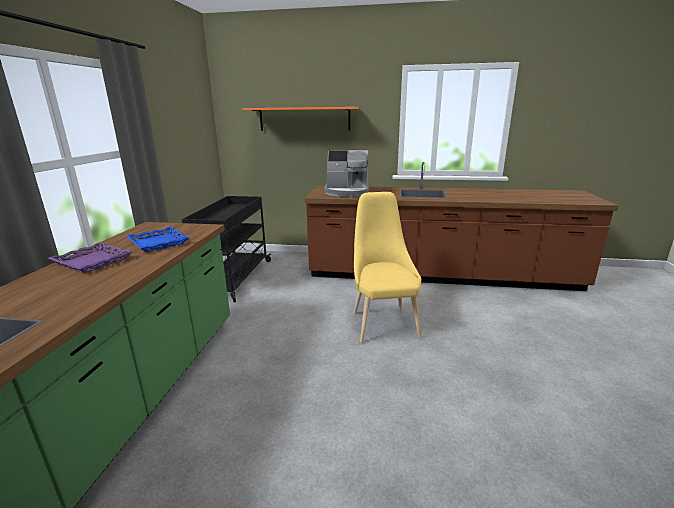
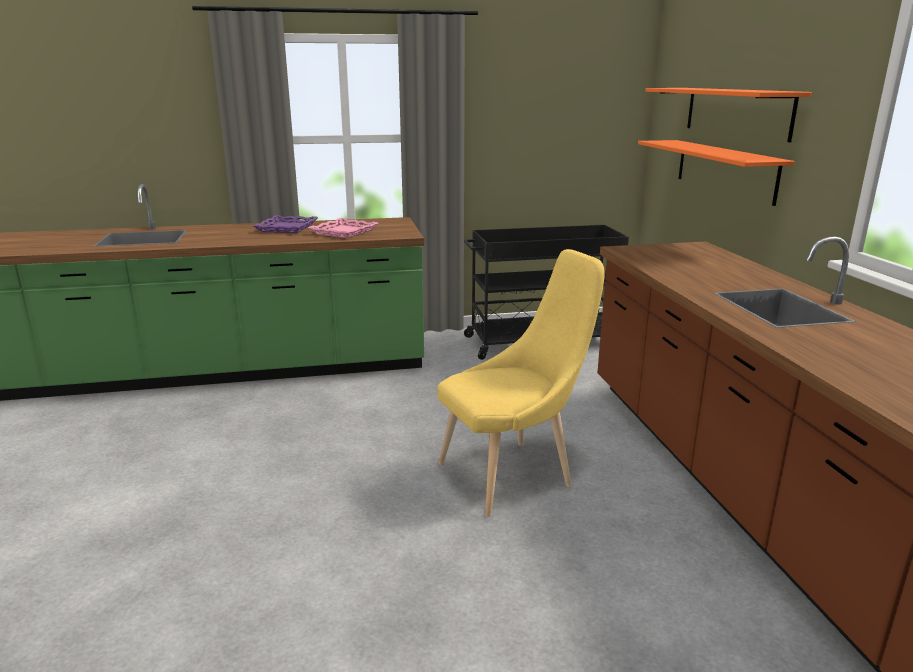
camera: 70 degrees right, 0 degrees up
(158, 243) = (343, 232): blue tray -> pink tray
(302, 149) = (724, 170): none -> orange shelf
(347, 192) = (682, 260): coffee machine -> none

